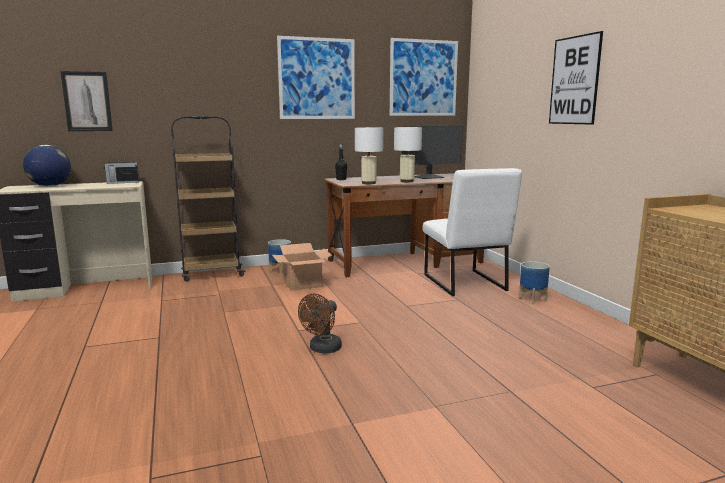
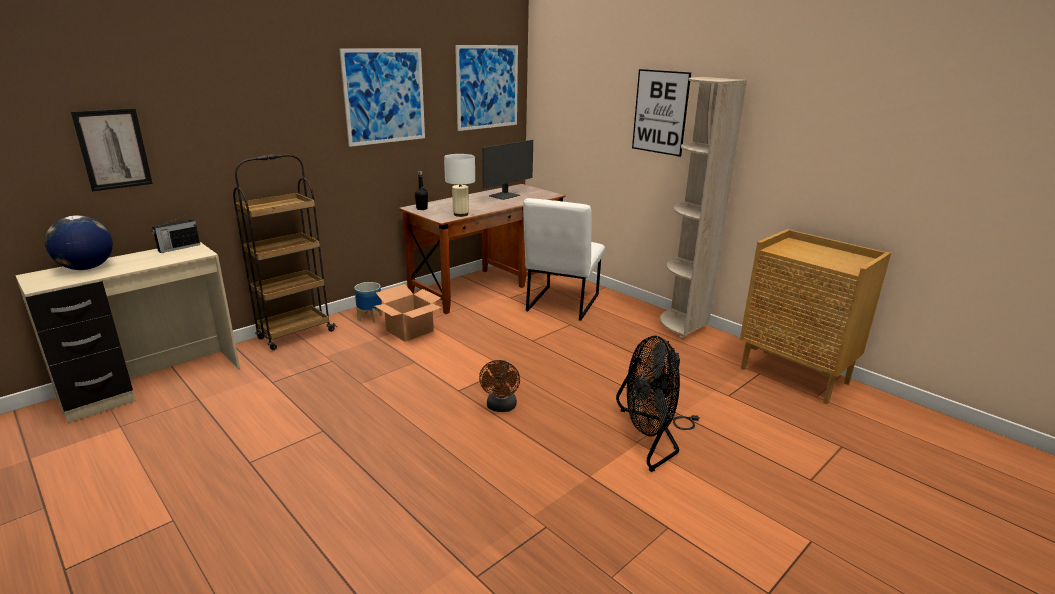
camera: 25 degrees left, 10 degrees up
(407, 181) = (493, 206): white table lamp -> none
(462, 404) = (654, 435): none -> black fan
(465, 283) = (561, 303): white chair -> white chair turned 60 degrees clockwise
(532, 299) = (630, 313): planter -> none
(582, 318) = (679, 328): none -> beige bookcase

